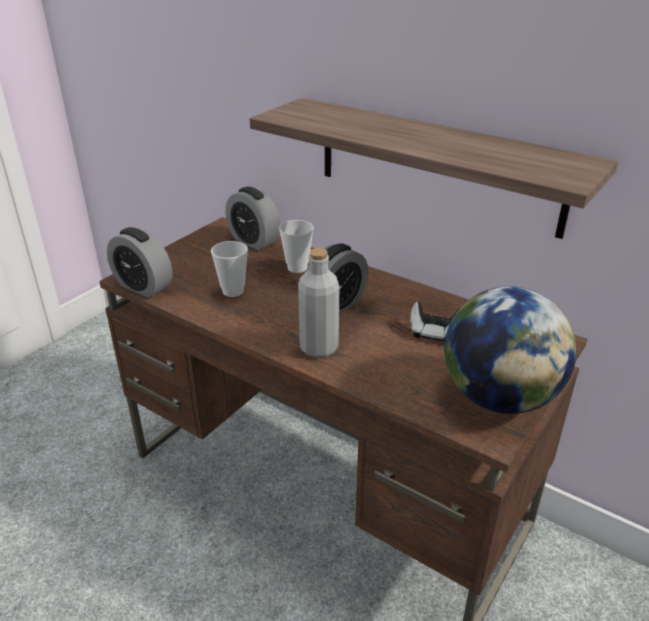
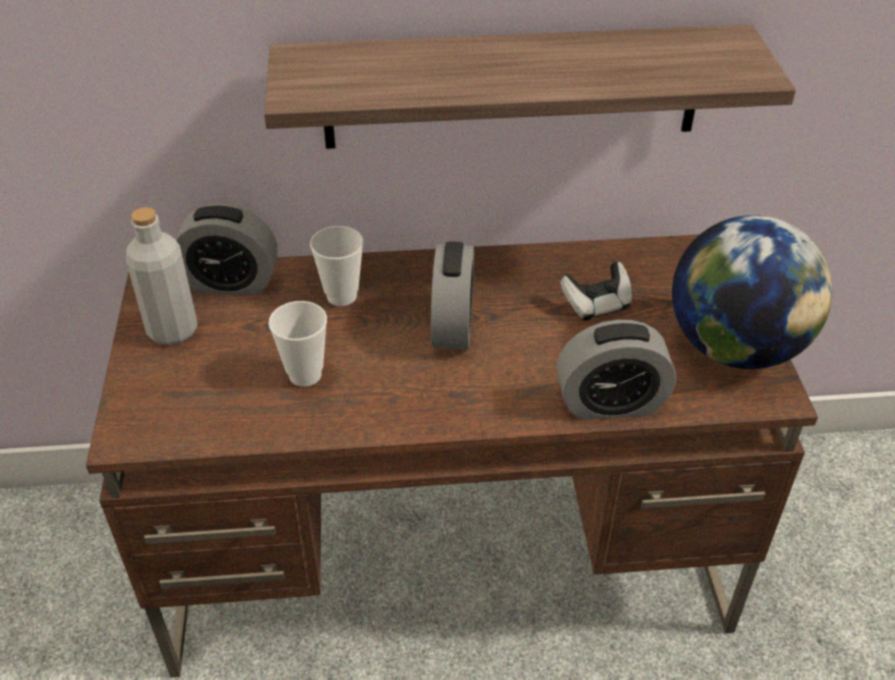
camera: 40 degrees left, 10 degrees up
(143, 286) = (169, 436): alarm clock -> alarm clock (610, 403)
(319, 348) = (505, 394): grey bottle -> grey bottle (172, 330)

